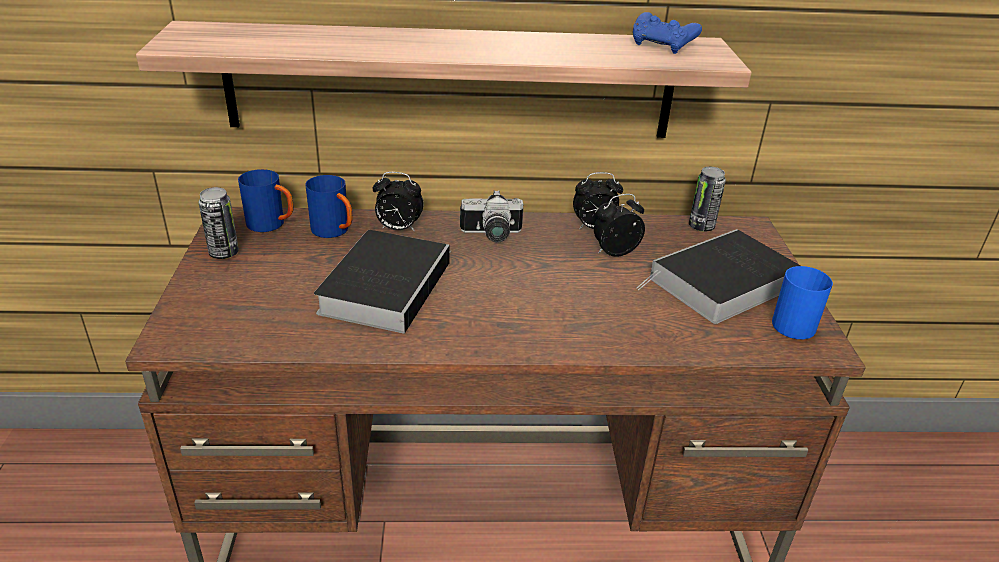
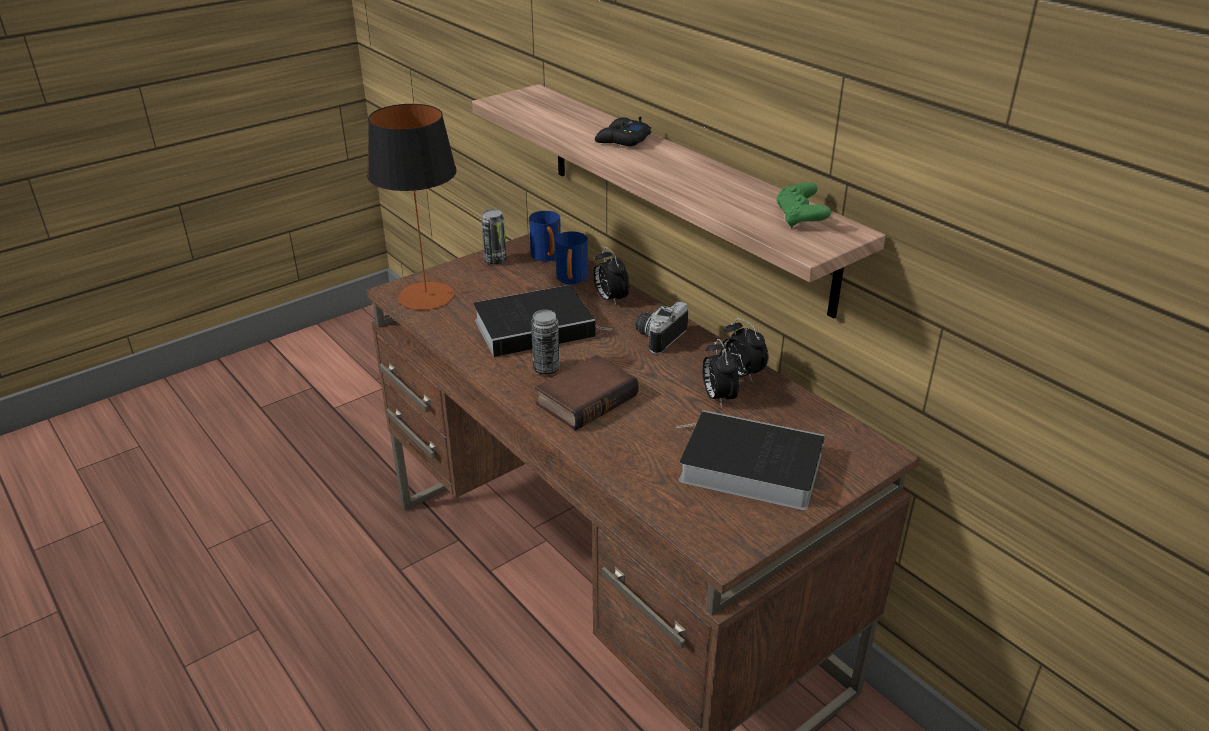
camera: 55 degrees right, 0 degrees up
(218, 324) = (426, 296): none -> table lamp
(392, 39) = (622, 140): none -> black game controller
(491, 235) = (658, 336): camera -> camera turned 75 degrees clockwise
(542, 313) = (585, 398): none -> book
(614, 252) = (718, 397): alarm clock -> alarm clock turned 135 degrees counterclockwise
(662, 46) = (800, 219): blue game controller -> green game controller
(701, 227) = (832, 425): can -> can (546, 369)
(797, 323) = (740, 526): blue mug -> none

